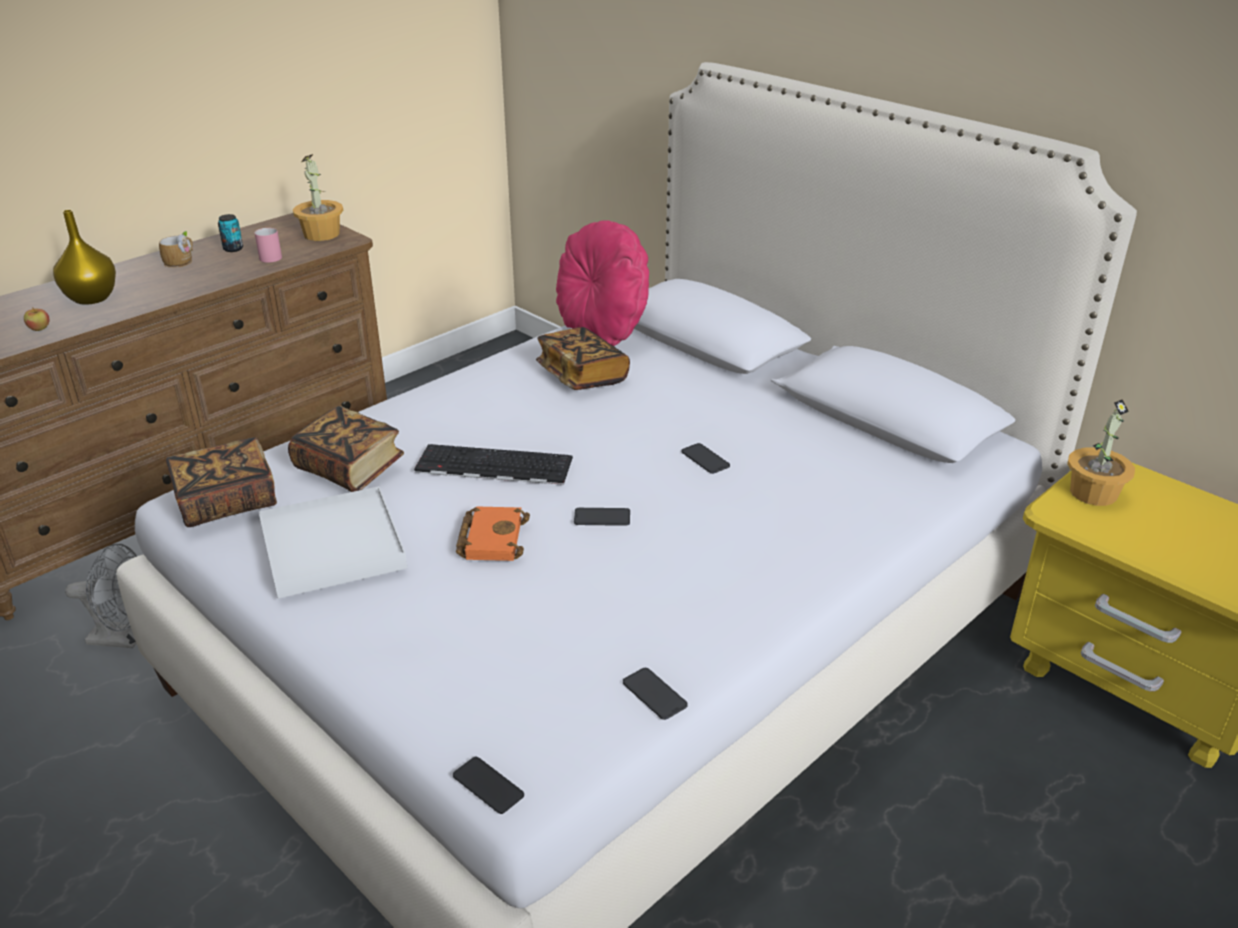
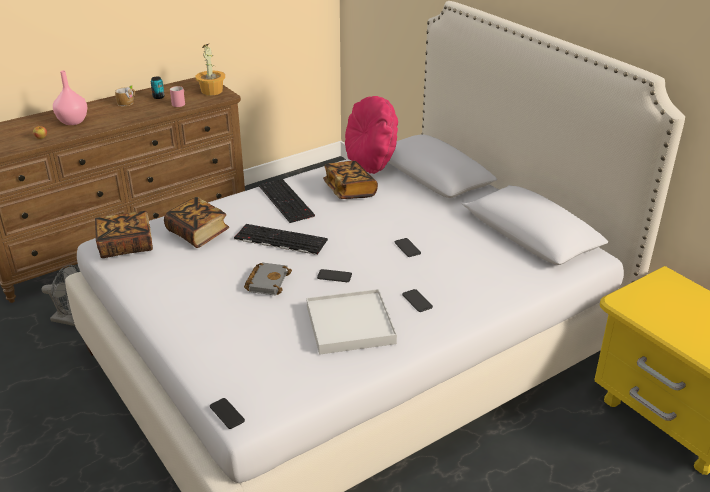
camera: 10 degrees right, 0 degrees up
(90, 298) = (72, 121): yellow vase -> pink vase
(332, 547) = (177, 277): white tray -> white tray (350, 325)
(486, 401) = (287, 201): none -> keyboard
(491, 538) = (267, 281): orange book -> grey book
(654, 694) = (332, 377): phone -> phone (417, 301)
(1092, 492) = (649, 292): potted plant -> none

